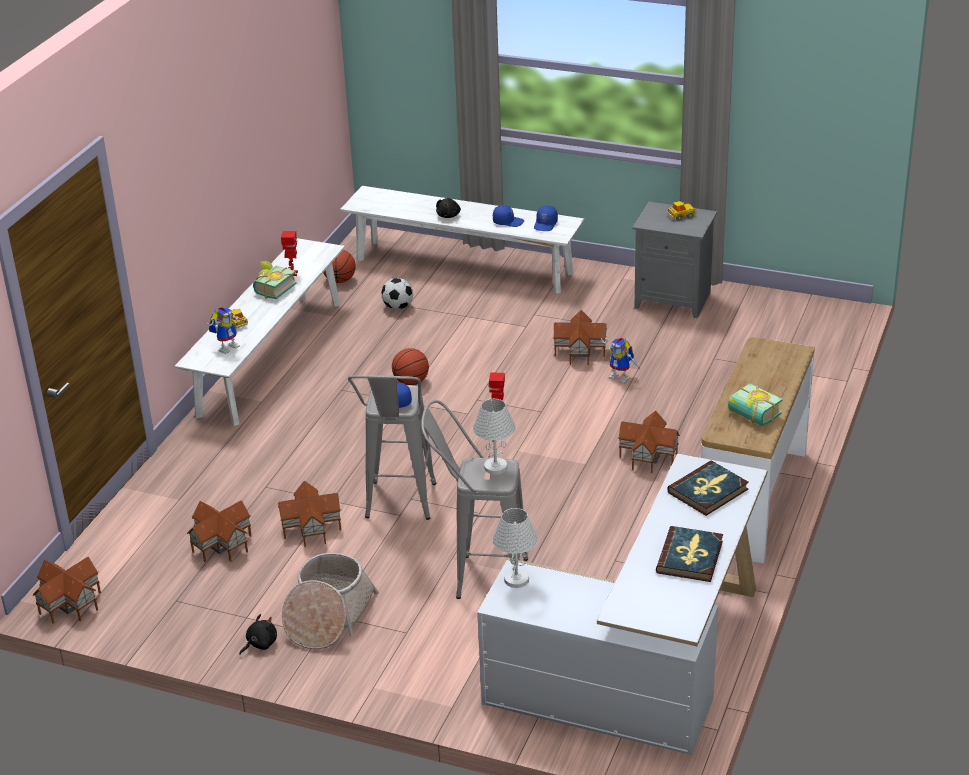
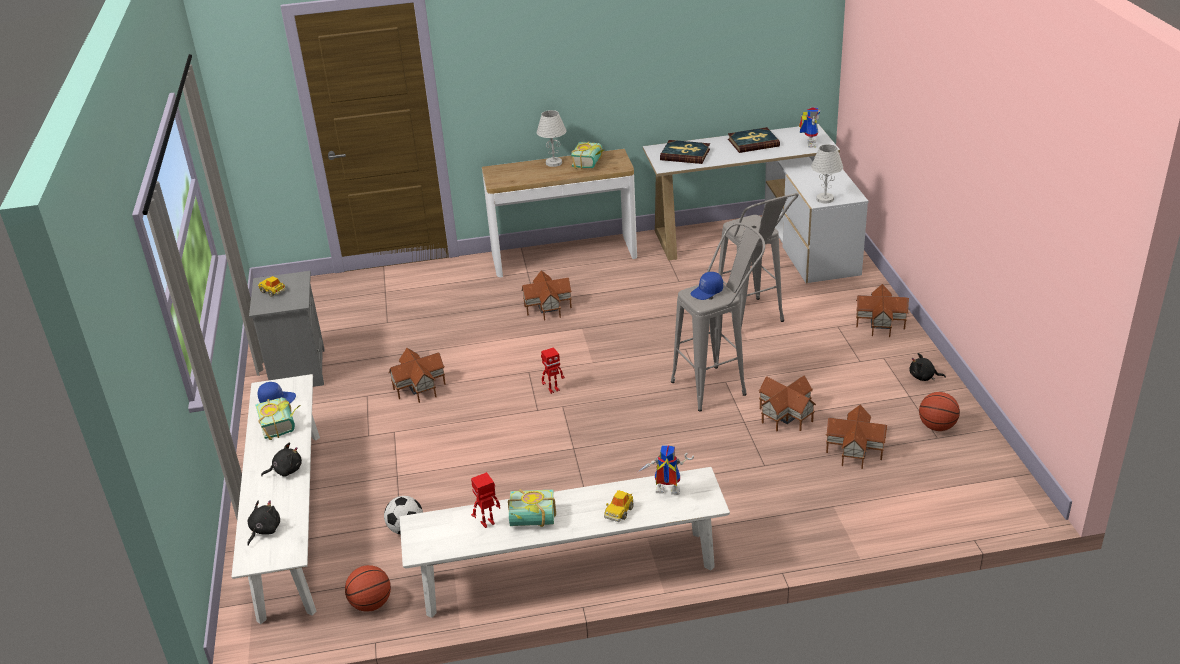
camera: 120 degrees left, 0 degrees up
(69, 603) = (1011, 491): toy house -> toy house (881, 323)
(328, 616) = (863, 362): basket -> none
(392, 200) = (264, 530): none -> black plush toy
(411, 382) = (539, 457): basketball -> basketball (937, 426)
(496, 467) = (741, 226): white table lamp -> white table lamp (554, 163)
(508, 222) = (282, 424): blue cap -> book
(622, 377) = (447, 353): toy robot -> toy robot (808, 143)

